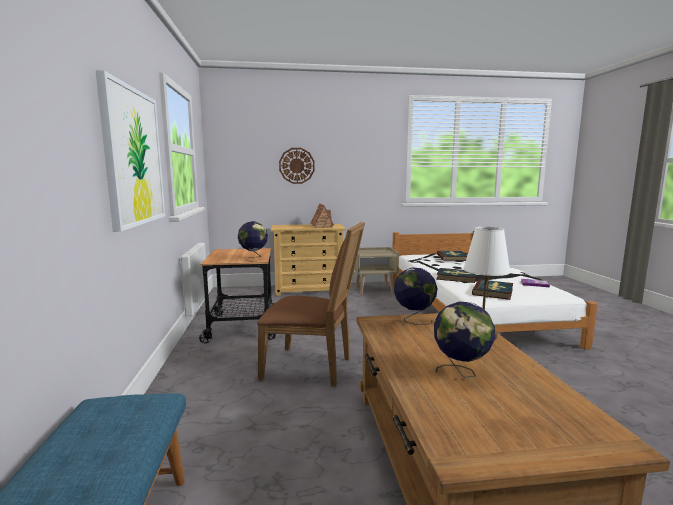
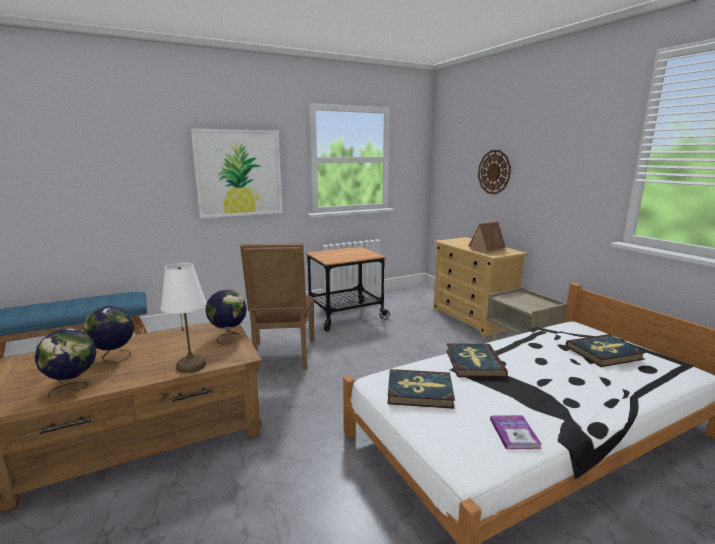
camera: 70 degrees right, 5 degrees up
(253, 258) = (334, 259): globe -> globe (74, 388)

